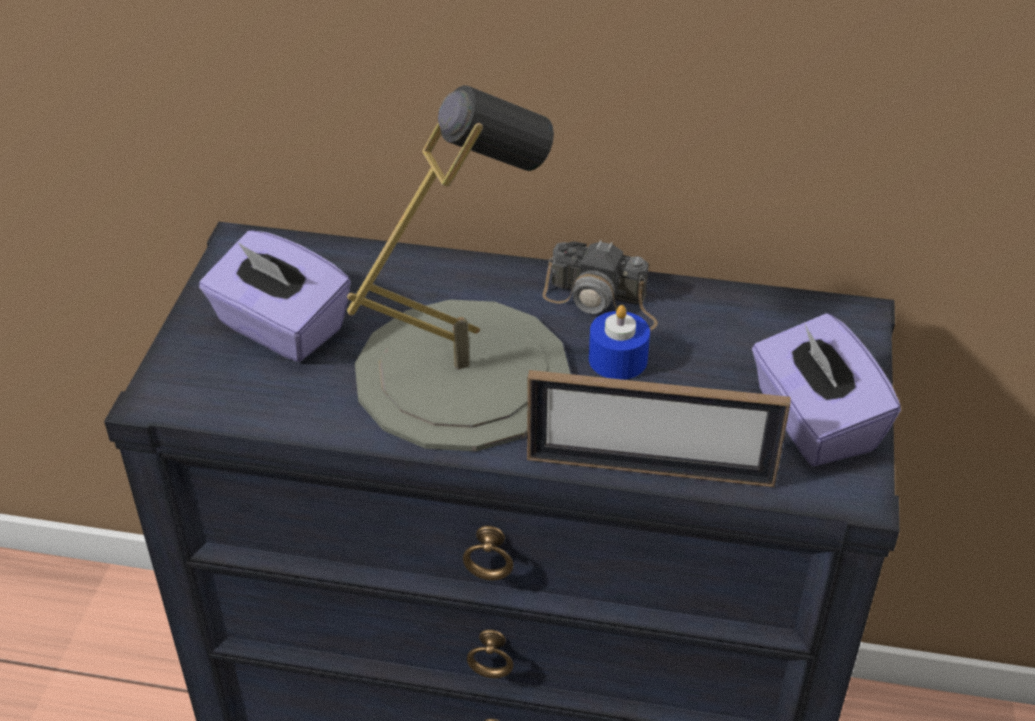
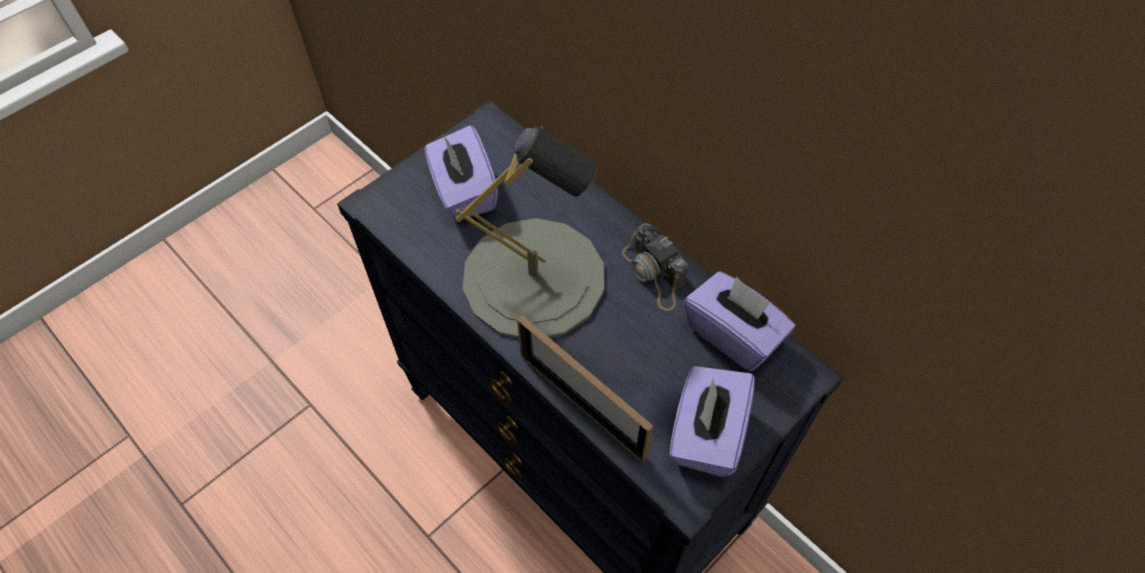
camera: 35 degrees right, 15 degrees up
(618, 359) = (628, 319): blue candle -> none
(746, 316) = (733, 334): none -> purple tissue box

